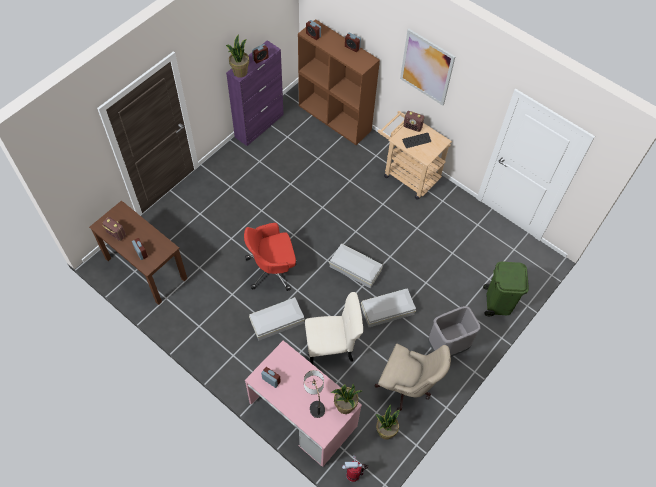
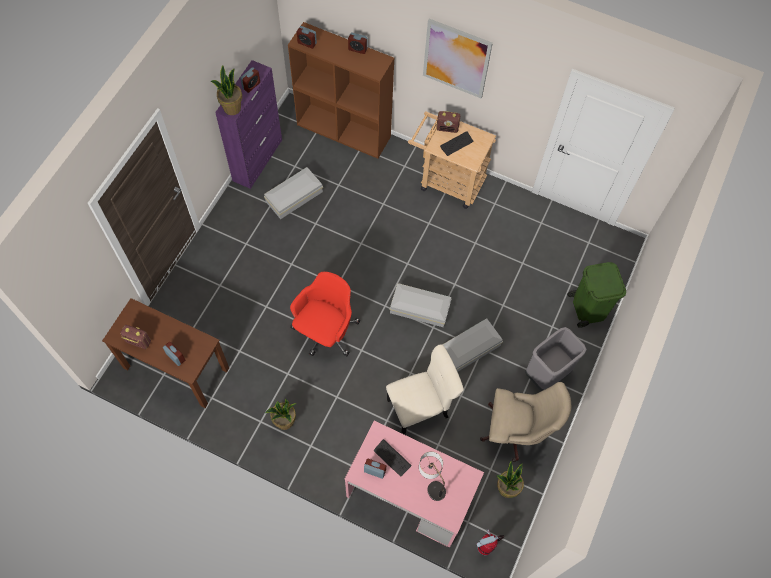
camera: 15 degrees left, 5 degrees up
(272, 269) = (325, 332): red office chair -> red office chair turned 150 degrees clockwise
(278, 322) = (350, 393): white storage box -> white storage box (295, 196)
(288, 373) = (392, 458): none -> keyboard
(345, 406) = (466, 479): potted plant -> potted plant (285, 422)

